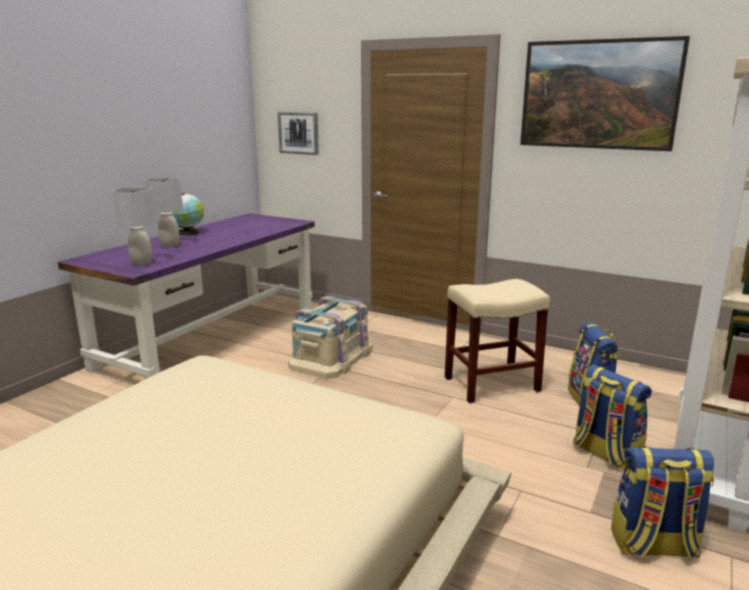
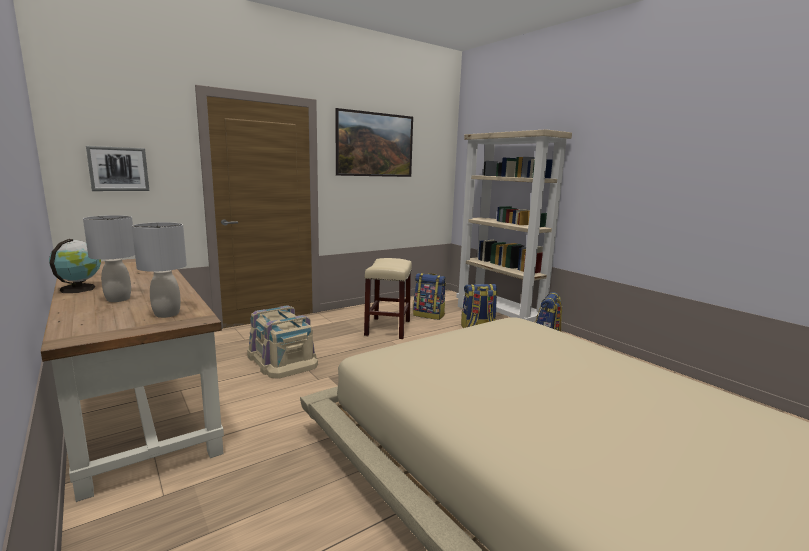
camera: 65 degrees left, 5 degrees down
(212, 336) = (137, 400): purple desk -> brown desk

